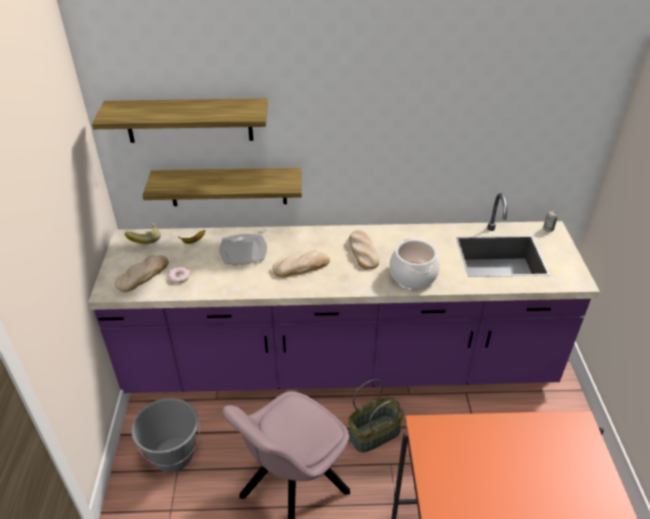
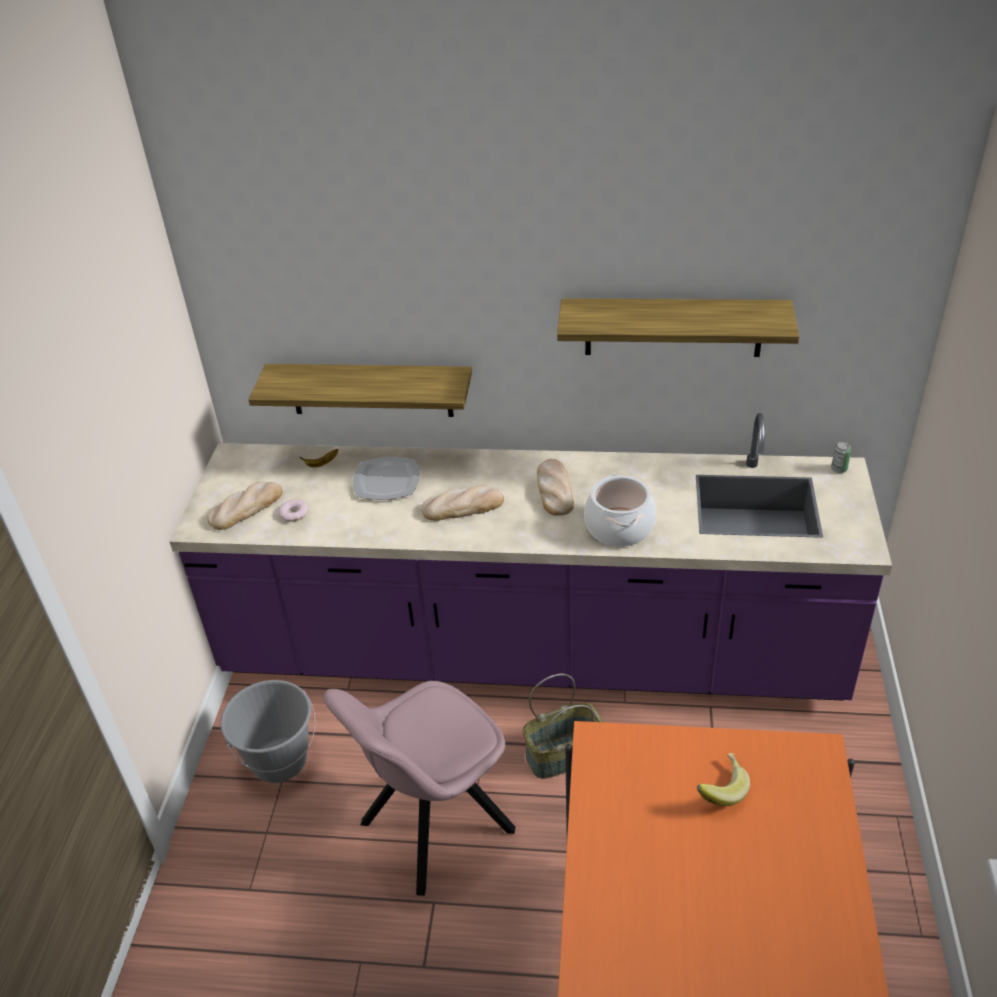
camera: 10 degrees right, 0 degrees up
(145, 240) = (256, 459): banana -> banana (719, 788)
(189, 120) = (314, 298): shelf -> shelf (673, 327)

